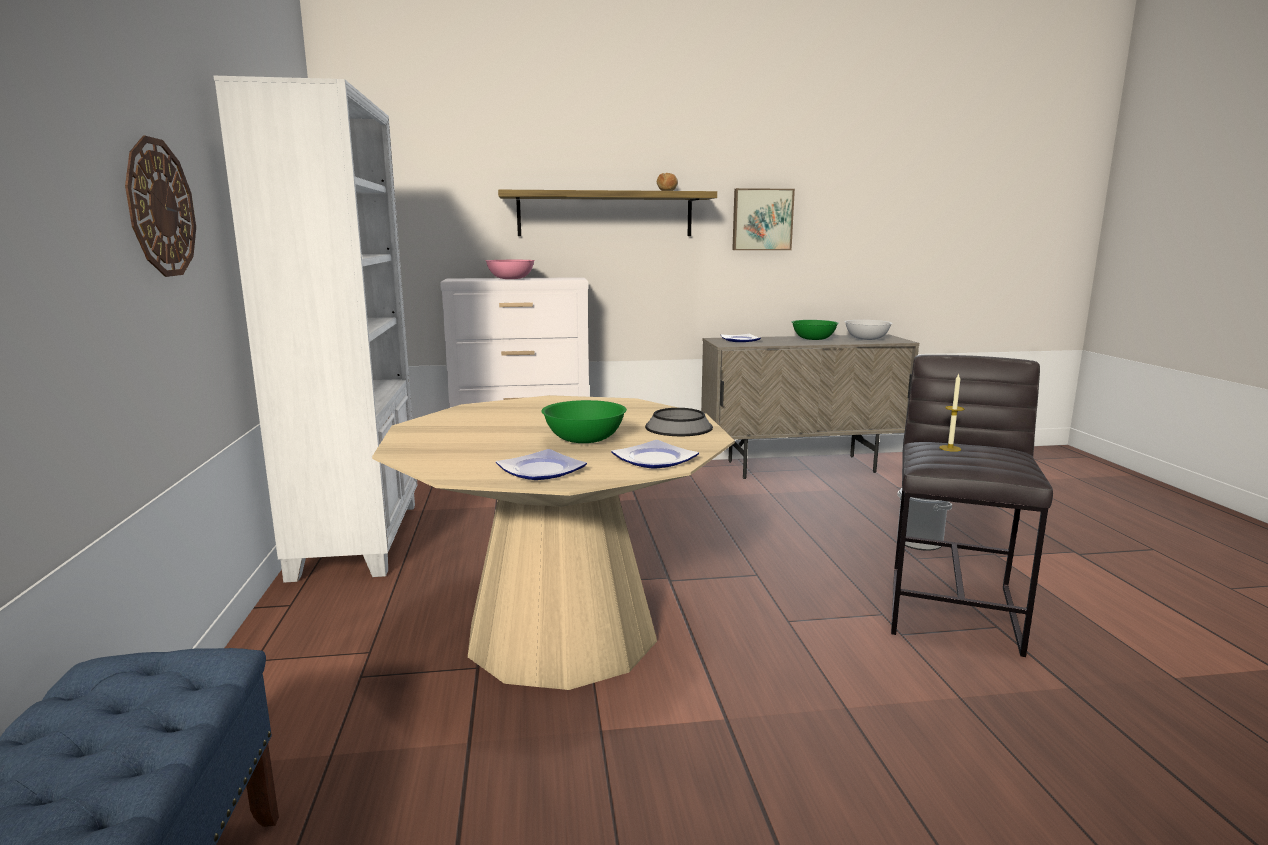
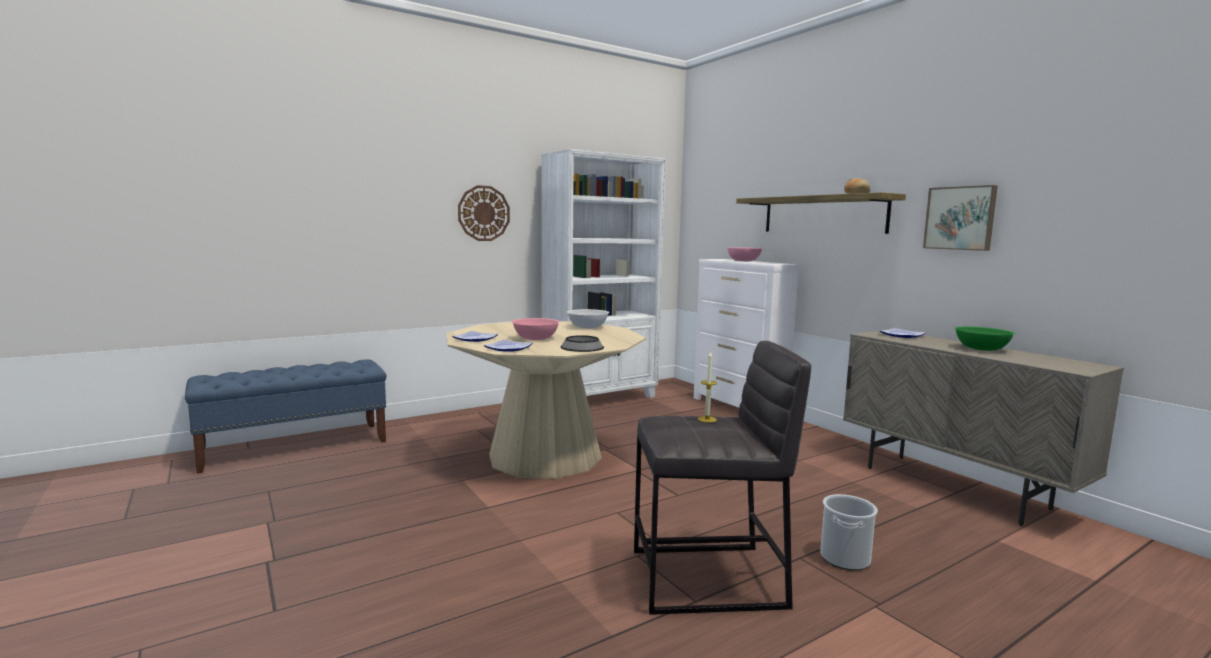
camera: 65 degrees right, 5 degrees down
(584, 439) = (535, 339): green bowl -> pink bowl
(866, 339) = (1046, 361): white bowl -> white bowl (587, 327)

